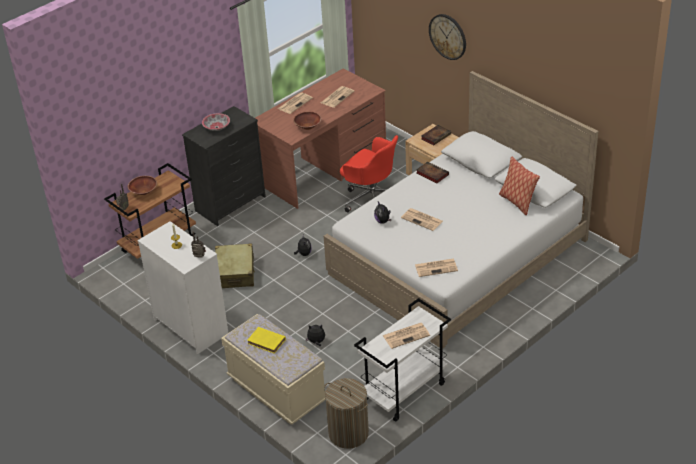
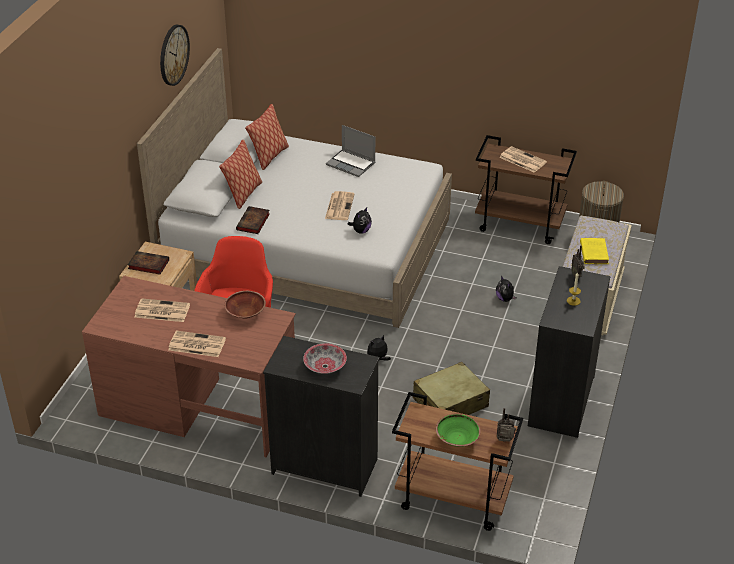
camera: 120 degrees left, 0 degrees up
(144, 191) = (457, 439): brown bowl -> green bowl
(191, 326) = (560, 401): white dresser -> black dresser
(404, 392) = (520, 225): white cart -> brown cart
(436, 267) = (408, 177): newspaper -> none
(448, 36) = (105, 142): wall clock -> wall clock (173, 55)
(471, 178) = (243, 194): none -> pillow
(477, 242) = (351, 164): none -> laptop

